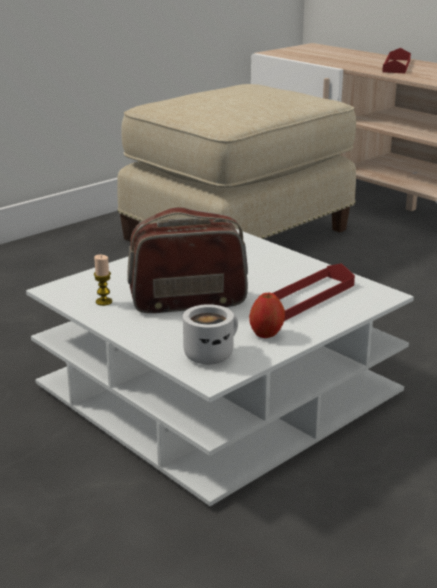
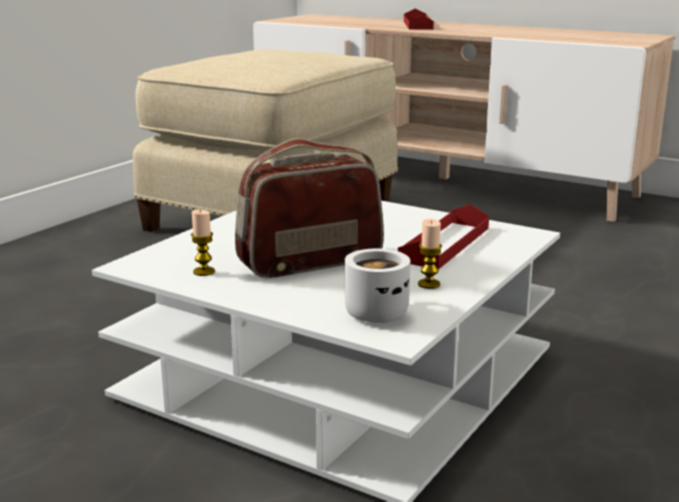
camera: 15 degrees left, 5 degrees down
(266, 334) = (429, 284): apple -> candle

